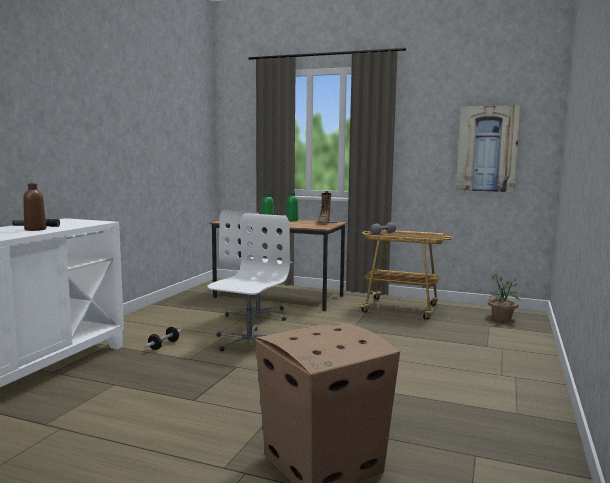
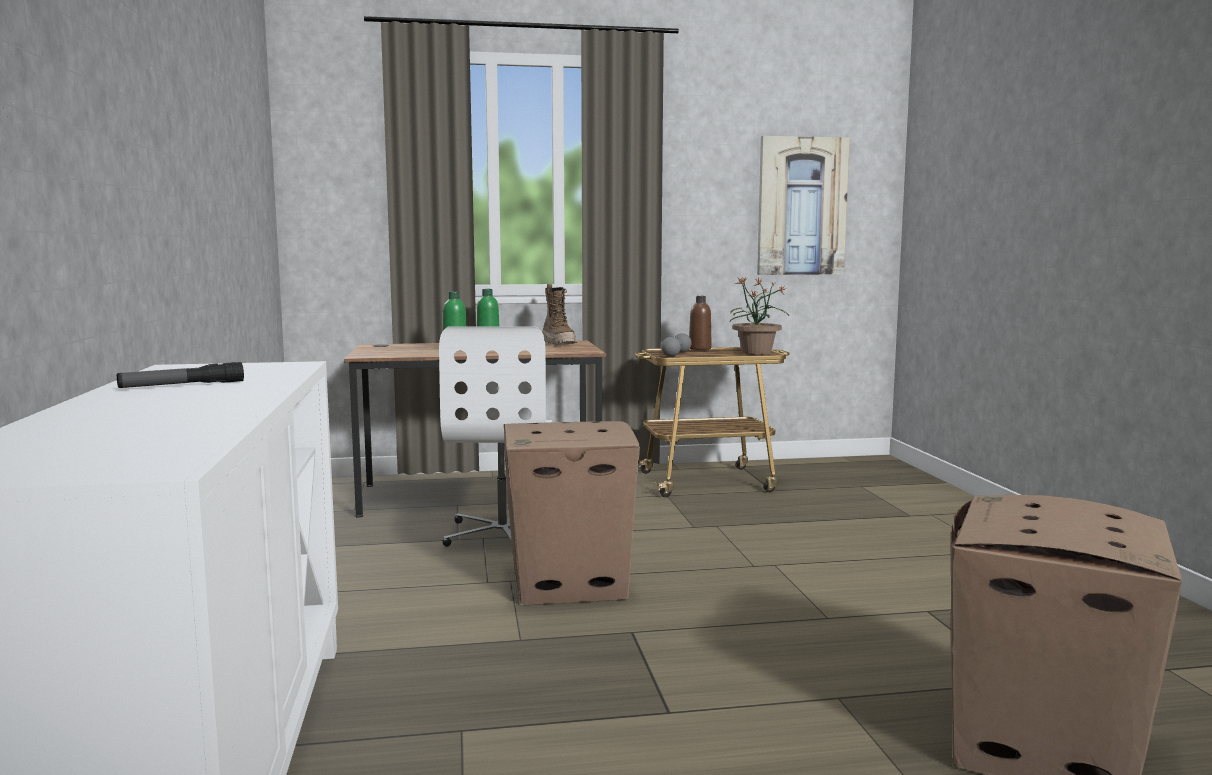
camera: 30 degrees left, 0 degrees up
(35, 229) = (217, 391): brown bottle -> brown bottle (700, 348)
(164, 345) = (423, 627): dumbbell -> none
(248, 341) = (570, 583): white office chair -> cardboard box
(501, 318) = (857, 473): potted plant -> potted plant (756, 352)

